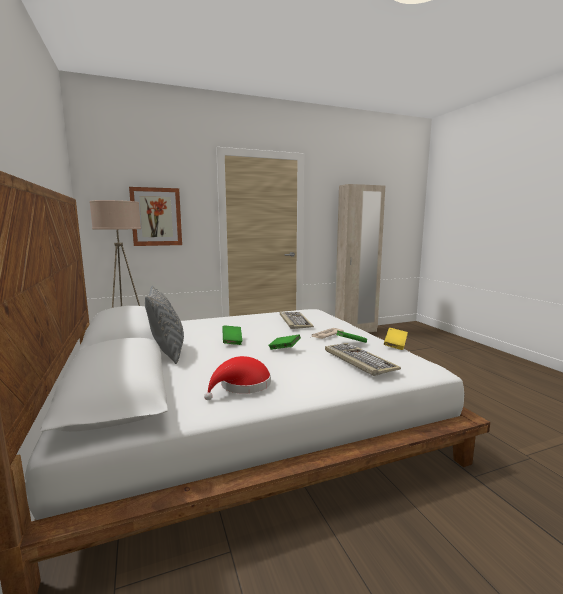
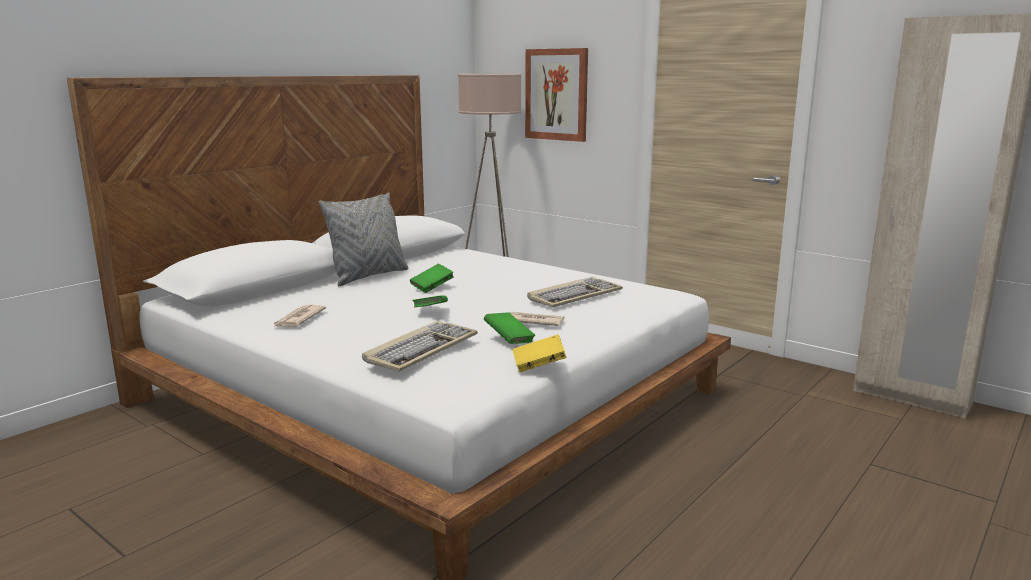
camera: 60 degrees right, 5 degrees up
(242, 386) = (298, 319): red hat -> newspaper

